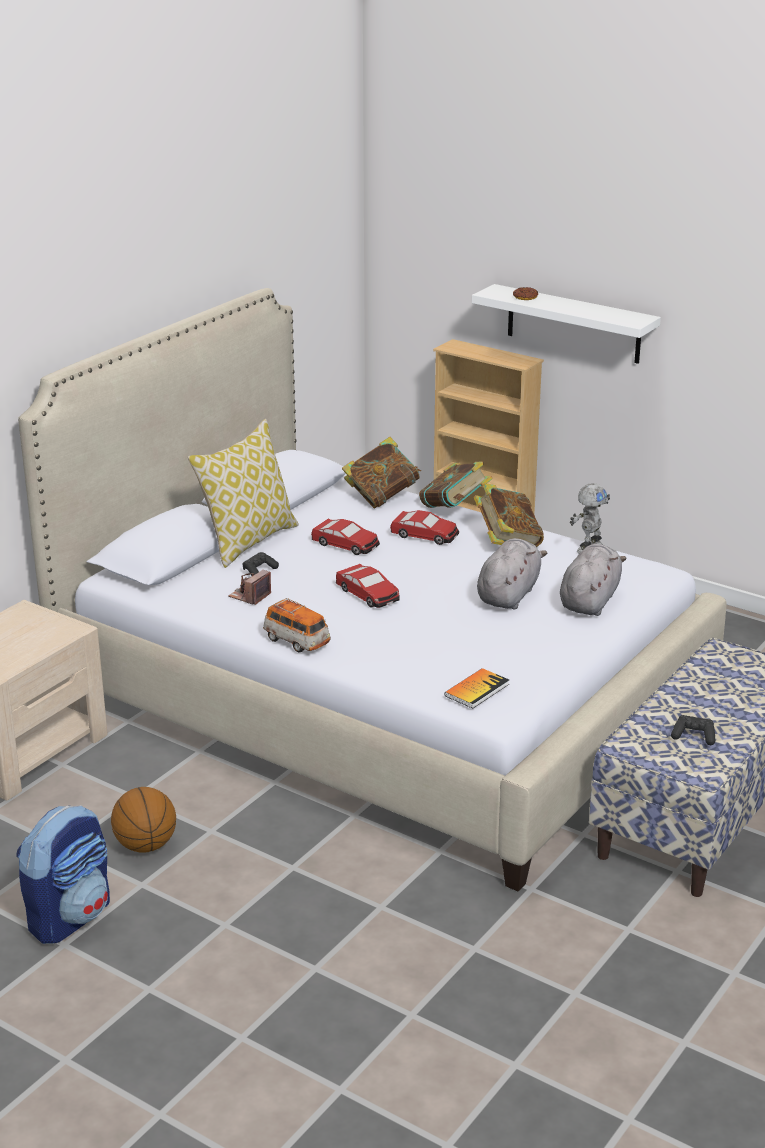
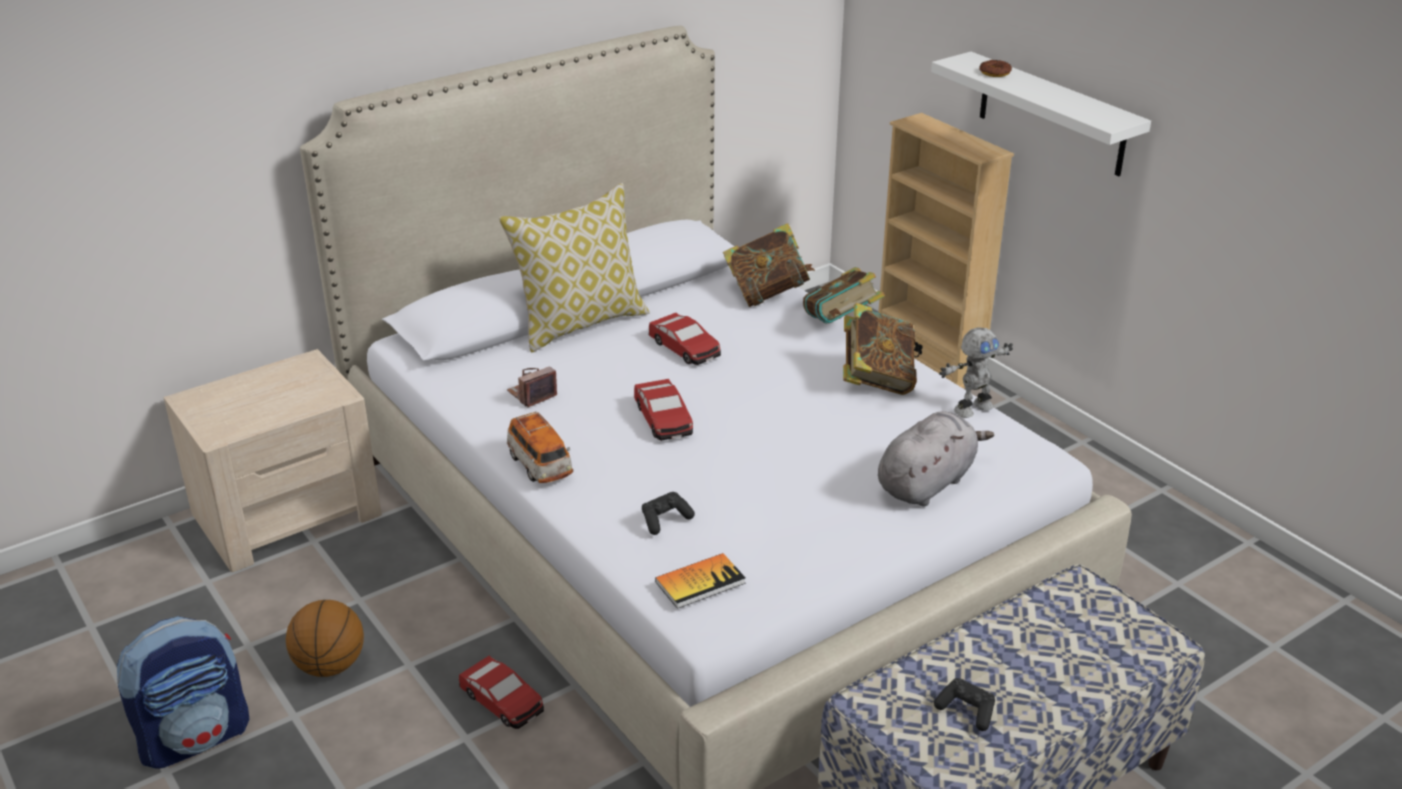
camera: 20 degrees right, 5 degrees up
(259, 572) = (564, 365): black game controller -> black game controller (665, 520)
(425, 535) = (783, 353): toy car -> toy car (502, 701)
(509, 595) = (831, 453): grey plush toy -> none

